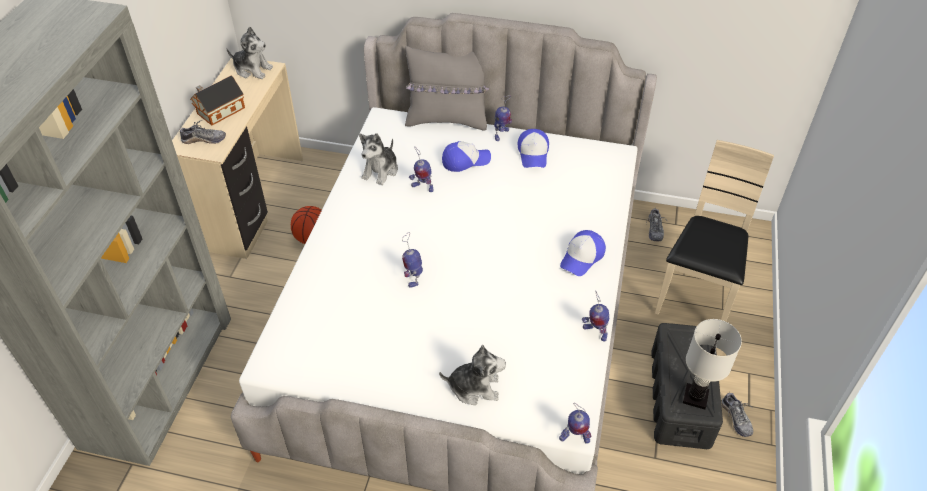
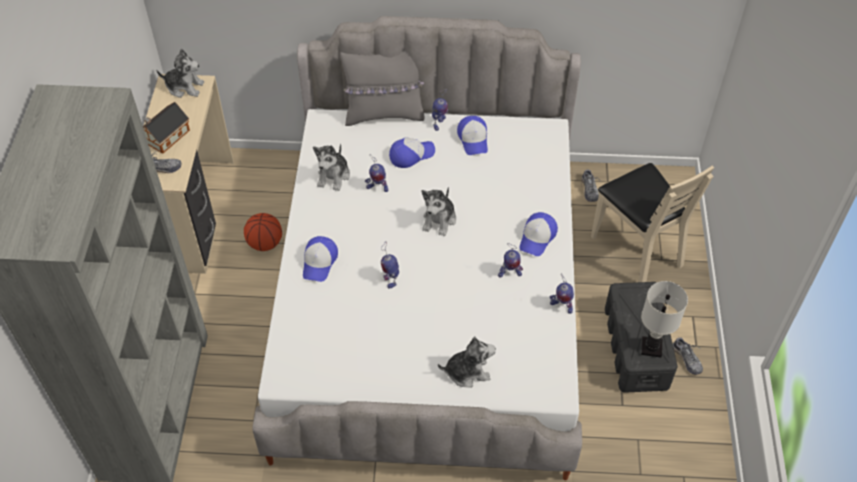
camera: 10 degrees left, 5 degrees up
(343, 251) = (319, 262): none -> cap
(480, 226) = (439, 220): none -> plush toy
(574, 438) = (560, 402): toy robot -> toy robot (509, 274)
(697, 295) = (637, 249): beige chair -> beige chair turned 135 degrees clockwise

